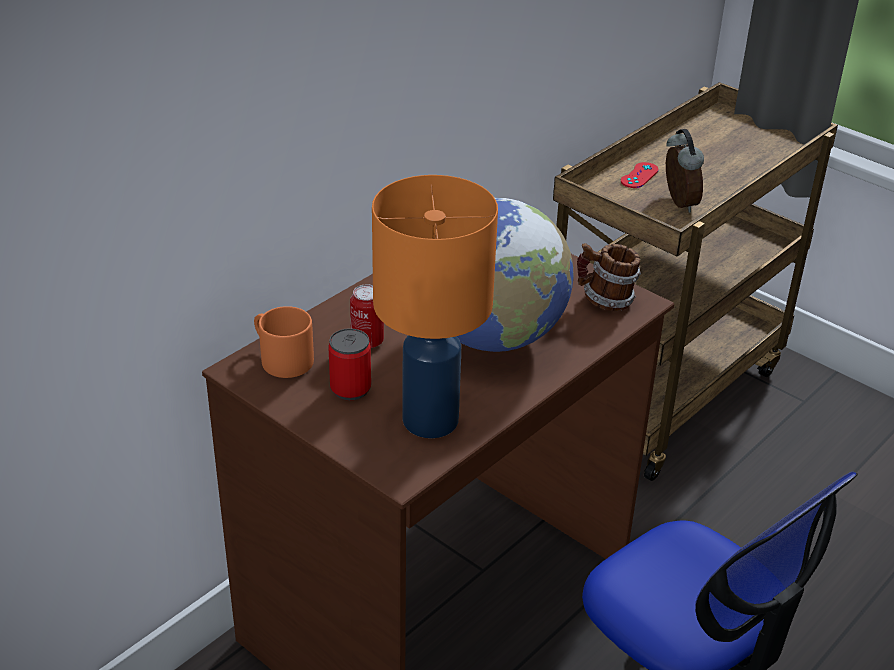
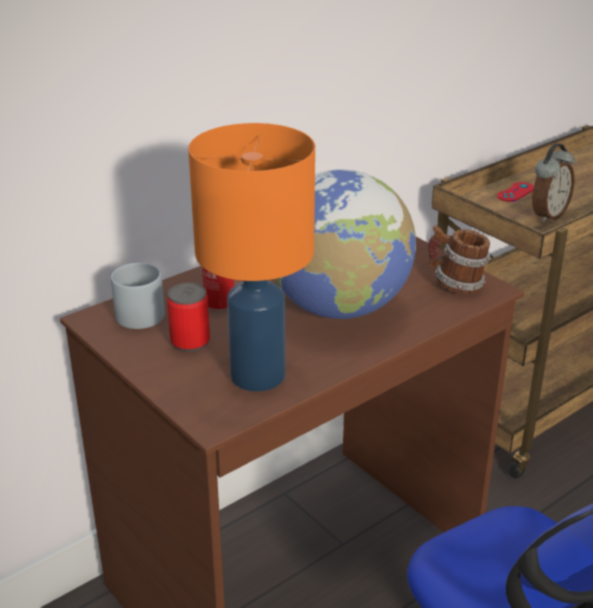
camera: 10 degrees right, 5 degrees down
(280, 358) = (134, 312): orange mug -> grey mug
(677, 203) = (547, 215): alarm clock -> alarm clock turned 45 degrees clockwise

